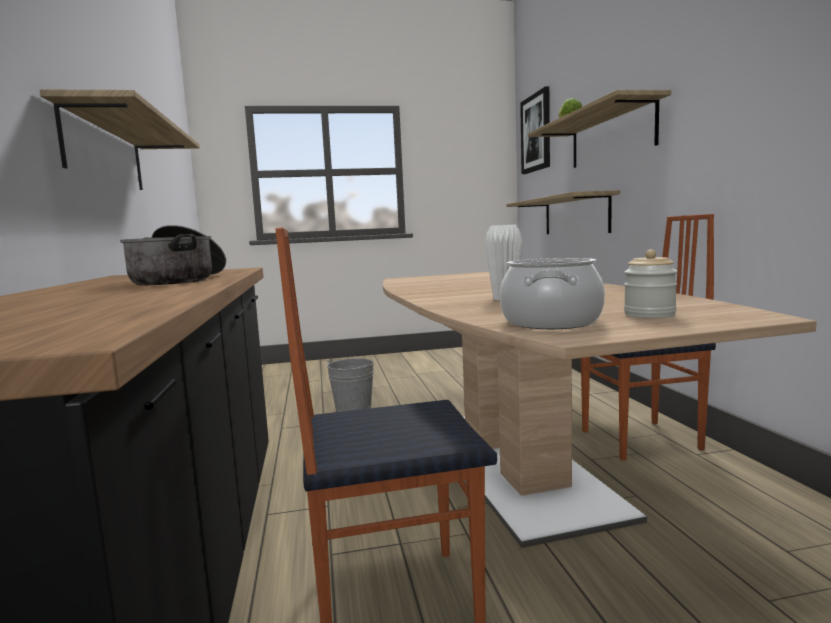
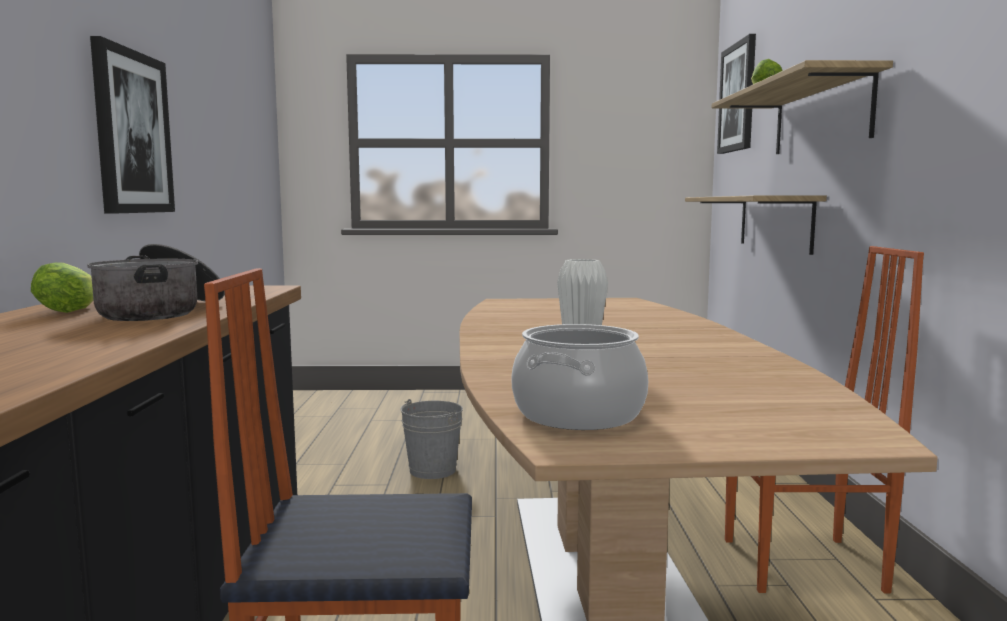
camera: 10 degrees right, 0 degrees up
(96, 284) = (72, 309): none -> lettuce
(105, 152) = (132, 132): shelf -> picture
(649, 314) = (723, 415): jar -> none

